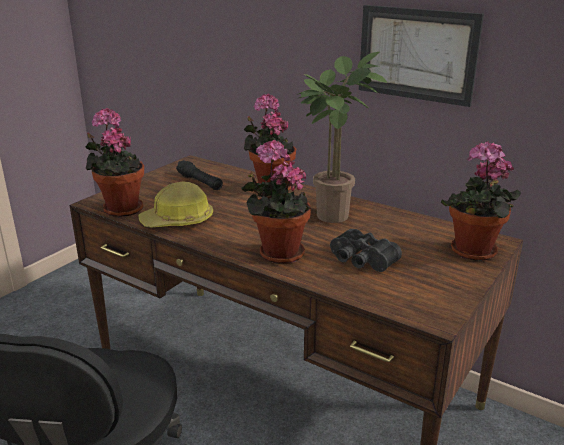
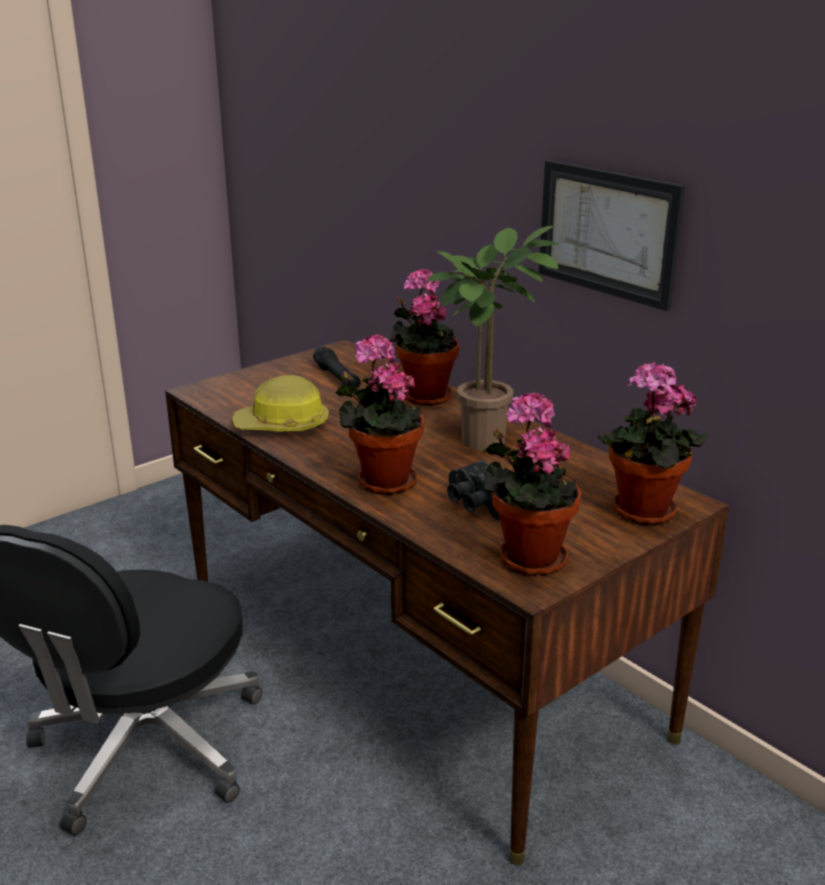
camera: 15 degrees right, 0 degrees up
(120, 208) = (222, 402): potted plant -> potted plant (527, 556)

